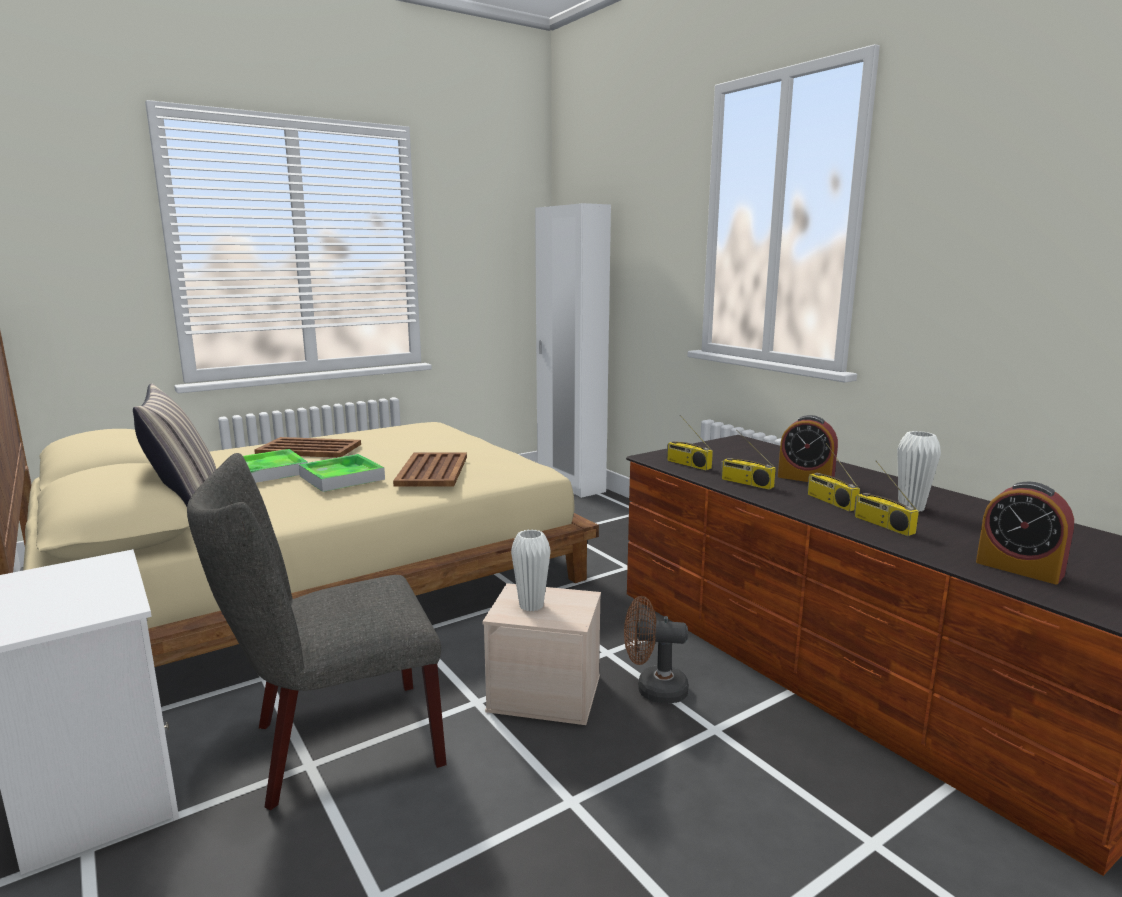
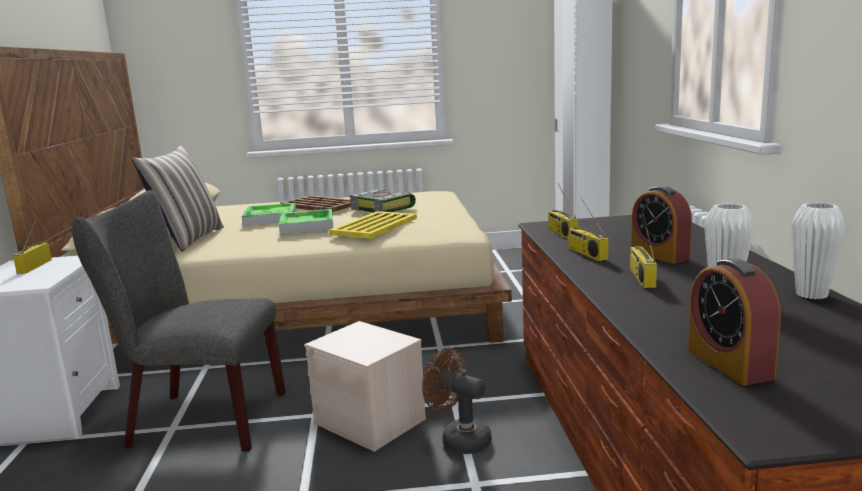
camera: 30 degrees right, 0 degrees up
(400, 448) = (383, 209): none -> book
(433, 470) = (375, 226): brown tray -> yellow tray
(531, 606) = (352, 339): white vase -> white vase (811, 294)
(882, 525) = (654, 303): radio -> radio (34, 266)

